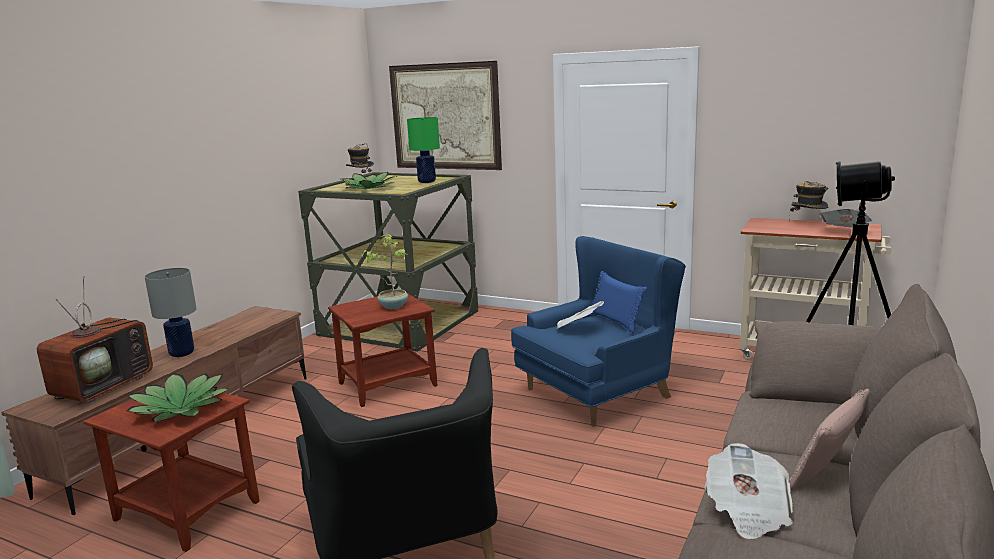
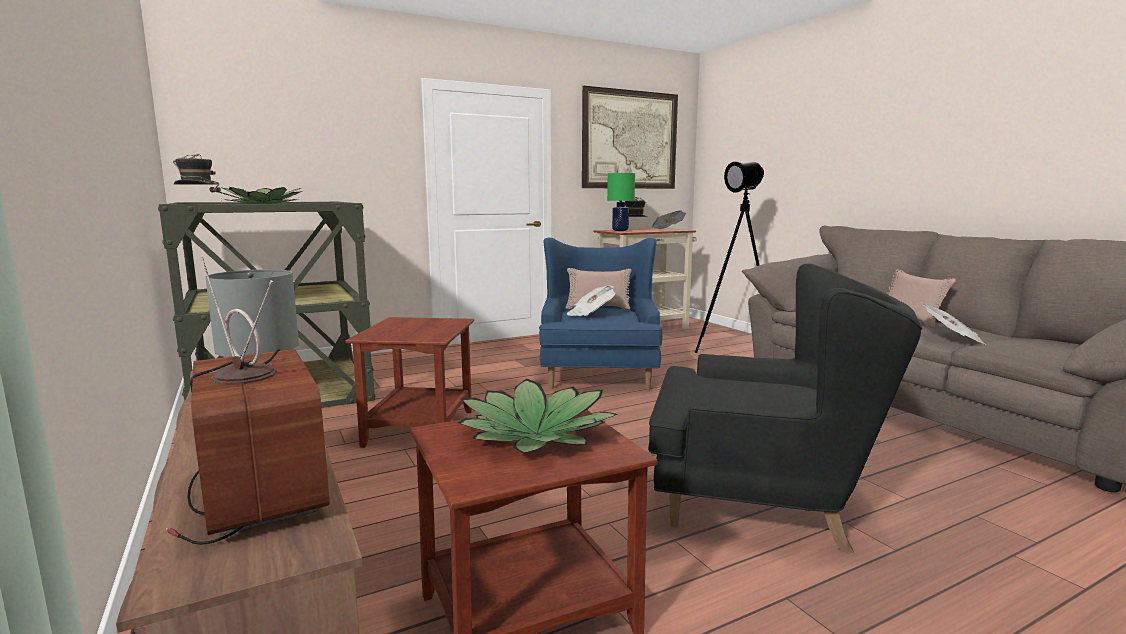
camera: 55 degrees left, 5 degrees down
(393, 306) = (425, 325): potted plant -> none
(427, 182) = (314, 203): green table lamp -> green table lamp (620, 231)
(445, 117) = (284, 135): picture -> picture (630, 140)
(616, 322) = (598, 308): blue pillow -> beige pillow

